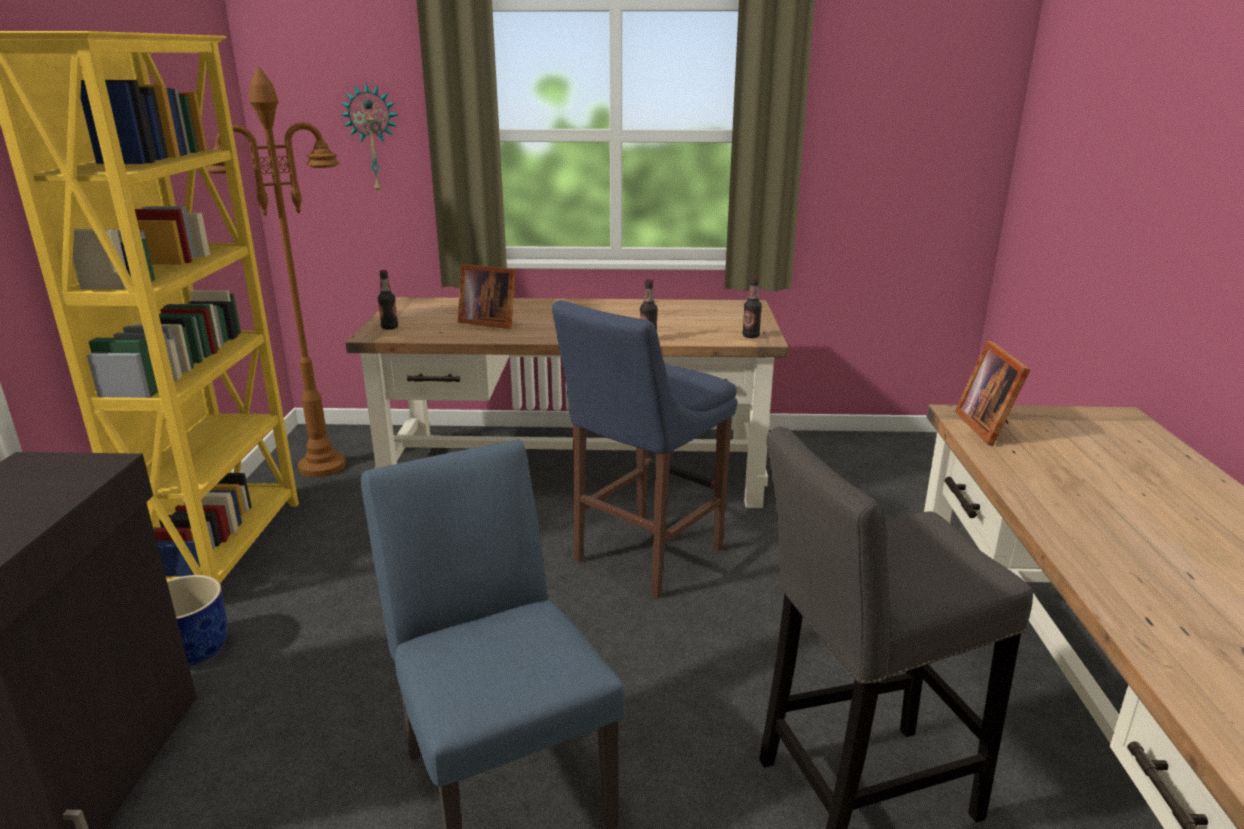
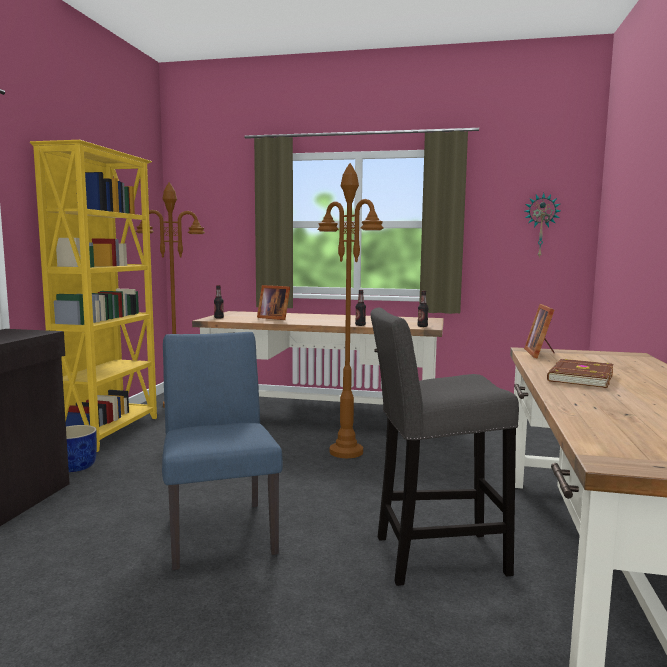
camera: 10 degrees right, 15 degrees down
(373, 139) = (227, 226): wall clock -> wall clock (541, 225)
(643, 557) = (345, 452): blue stool -> brown floor lamp
(1094, 512) = (579, 377): none -> brown book

